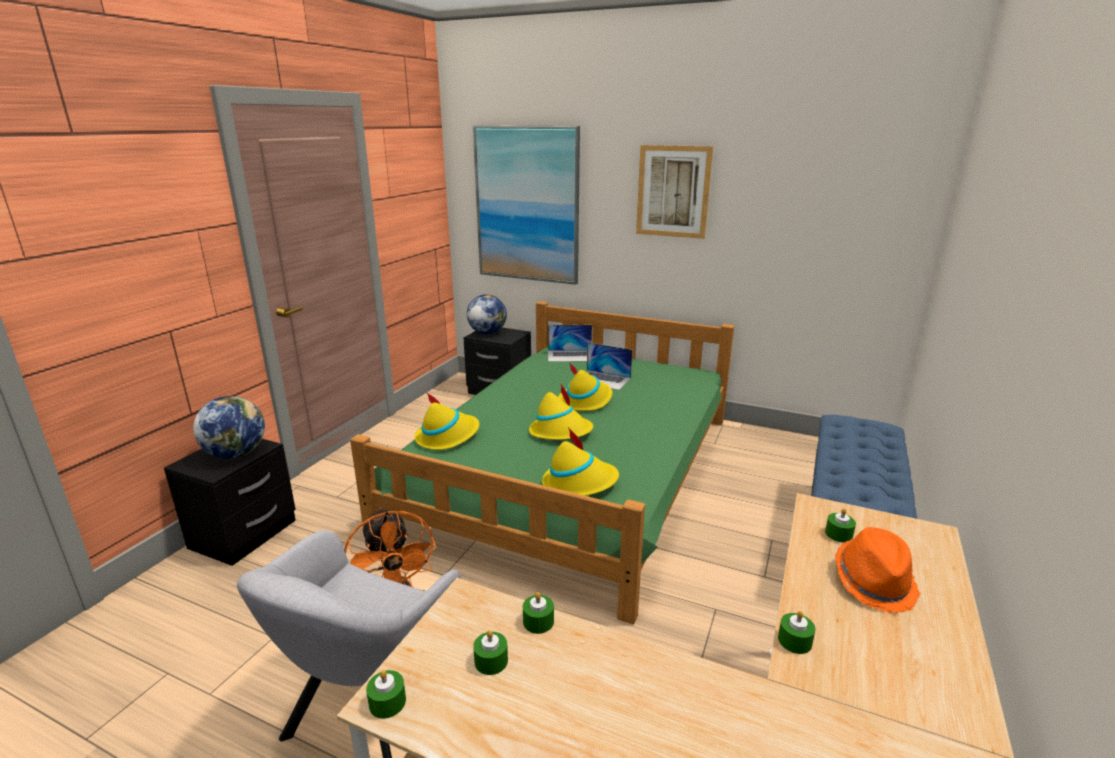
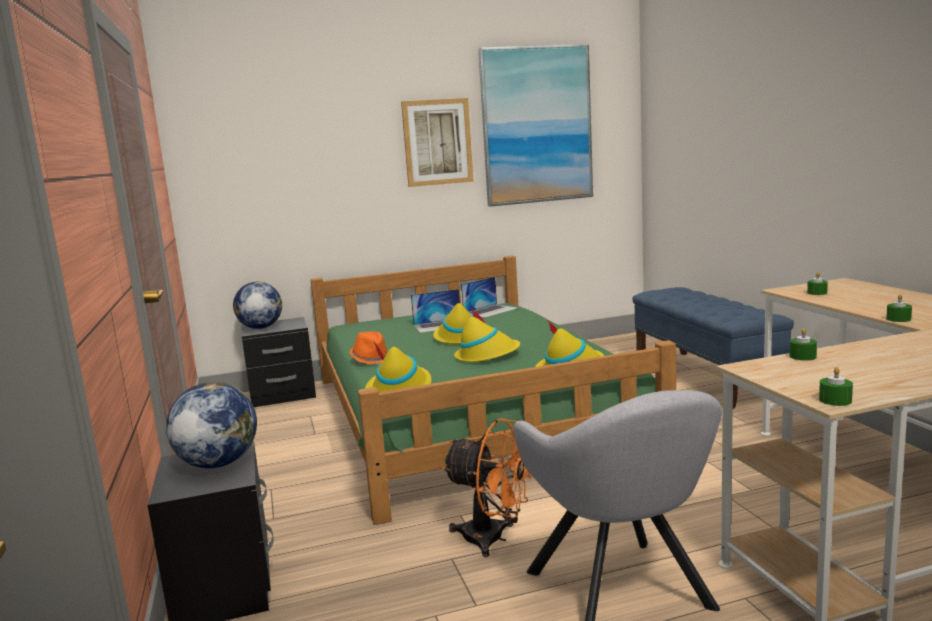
camera: 40 degrees left, 10 degrees down
(491, 661) = (827, 372): green candle -> none
(527, 205) = (281, 175): picture -> picture (536, 125)
(570, 356) = (375, 323): laptop -> laptop (490, 310)
(874, 582) = (870, 298): orange hat -> orange hat (371, 359)

